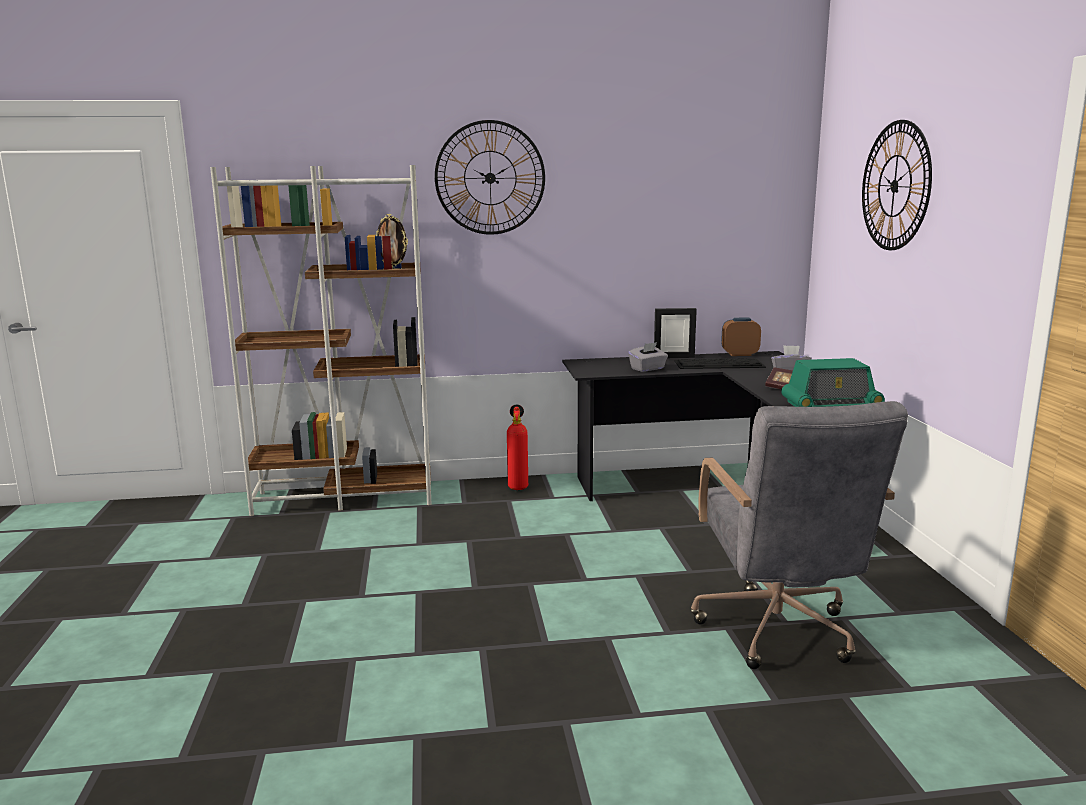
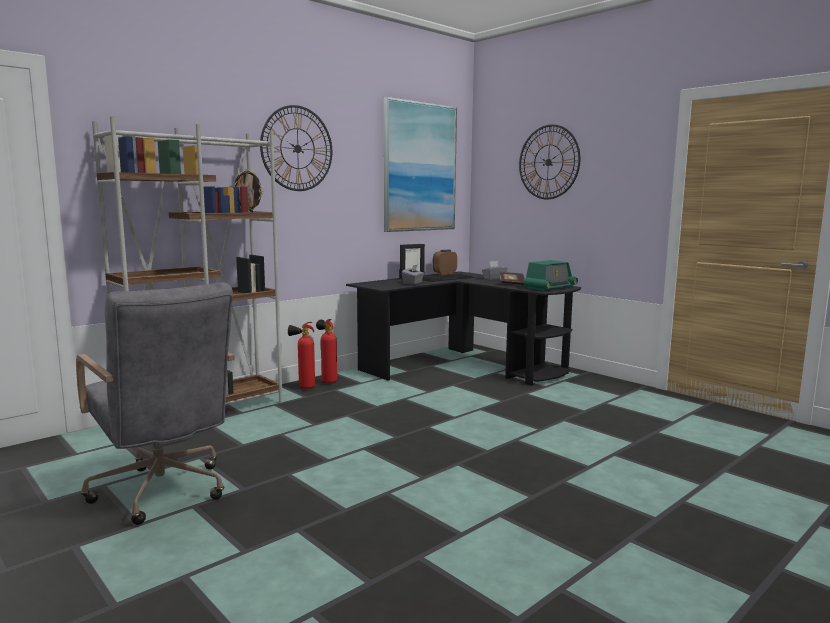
camera: 35 degrees left, 5 degrees down
(480, 489) = (303, 387): none -> fire extinguisher
(705, 192) = (419, 167): none -> picture
(778, 636) = (591, 417): grey office chair -> grey office chair (163, 494)

